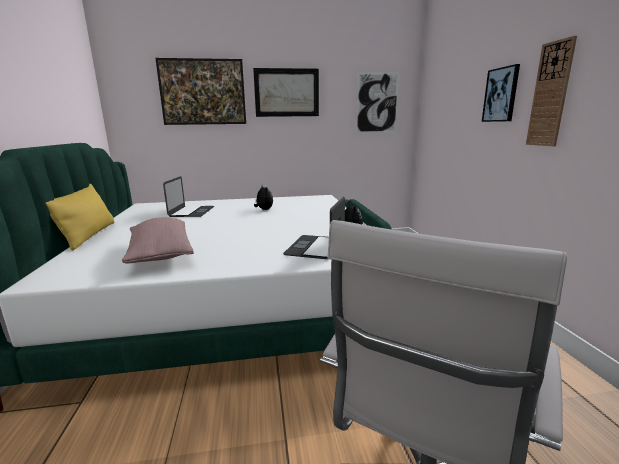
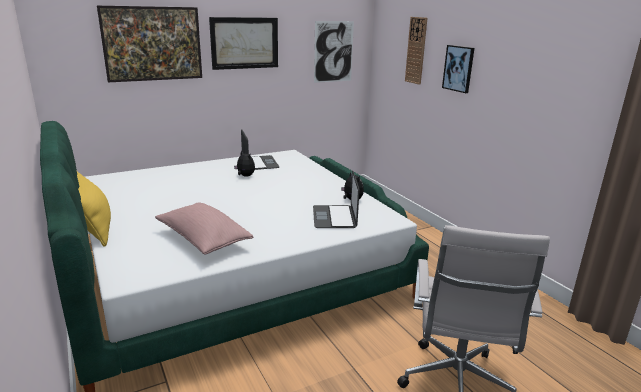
camera: 20 degrees left, 5 degrees up
(191, 211) = (169, 185): laptop -> laptop (259, 163)
(550, 95) = (499, 80): wall clock -> wall clock (416, 50)

